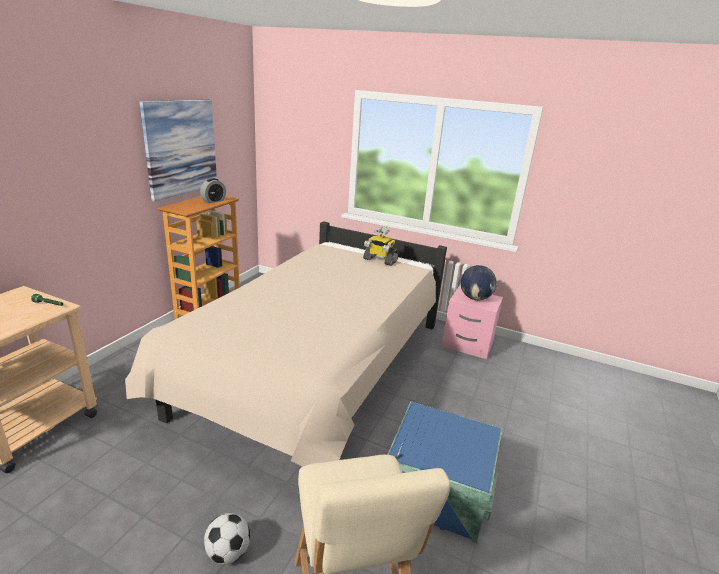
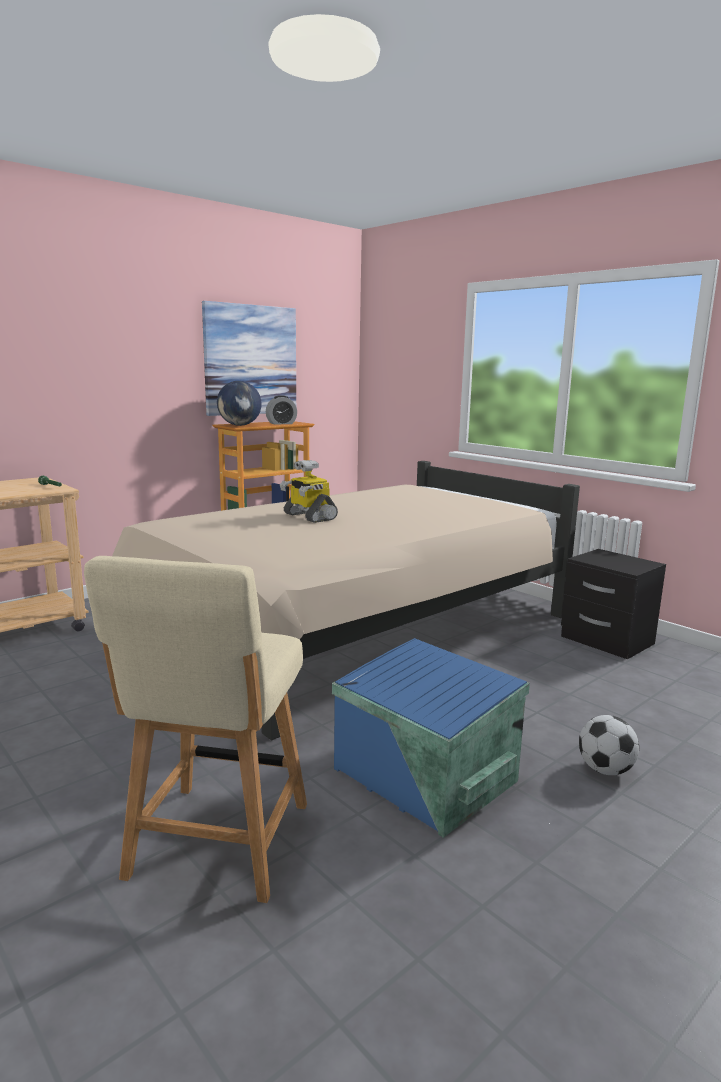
camera: 25 degrees right, 10 degrees down
(228, 553) = (118, 762): football -> football (604, 770)
(379, 260) = (473, 499): toy robot -> toy robot (309, 516)
(467, 345) = (606, 641): pink nightstand -> black nightstand
(475, 298) = (614, 560): globe -> globe (240, 425)

